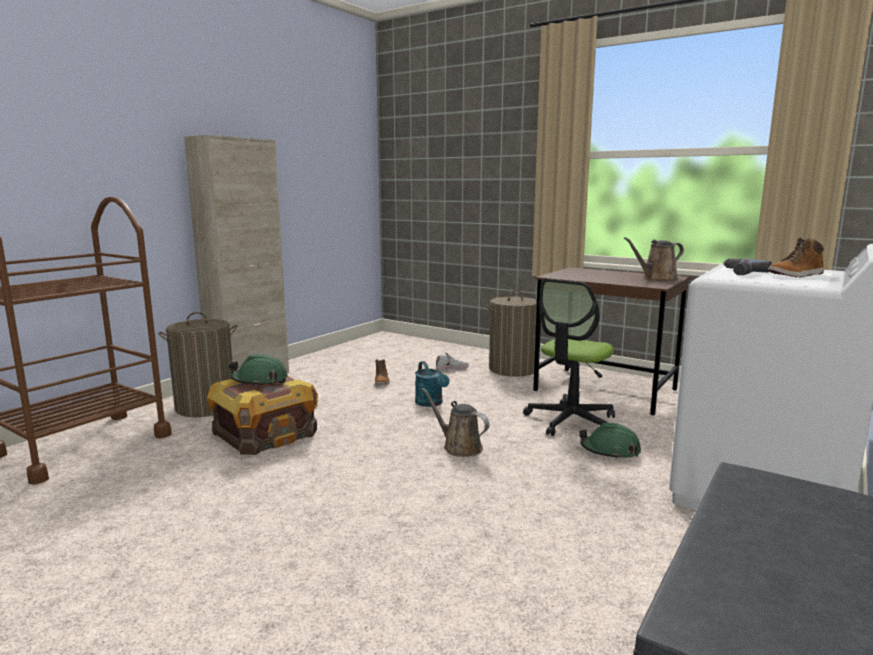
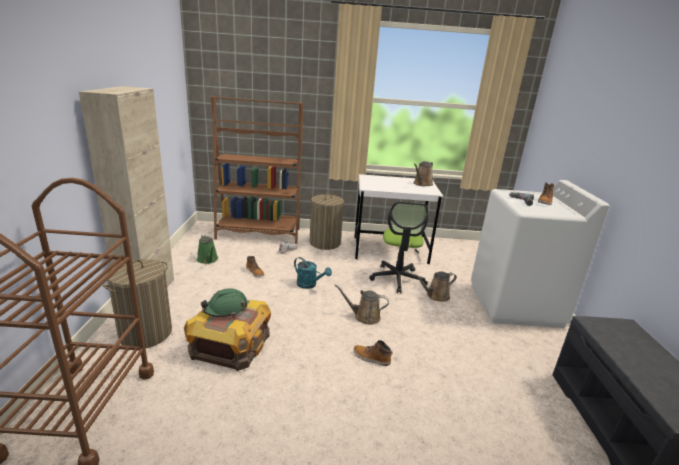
camera: 35 degrees left, 10 degrees up
(345, 363) = (208, 260): none -> green watering can
(407, 487) = (371, 358): none -> boot
(436, 350) = (259, 234): none -> brown bookcase
(606, 390) = (390, 250): brown desk -> white desk
(610, 451) = (435, 296): green hard hat -> brown watering can

